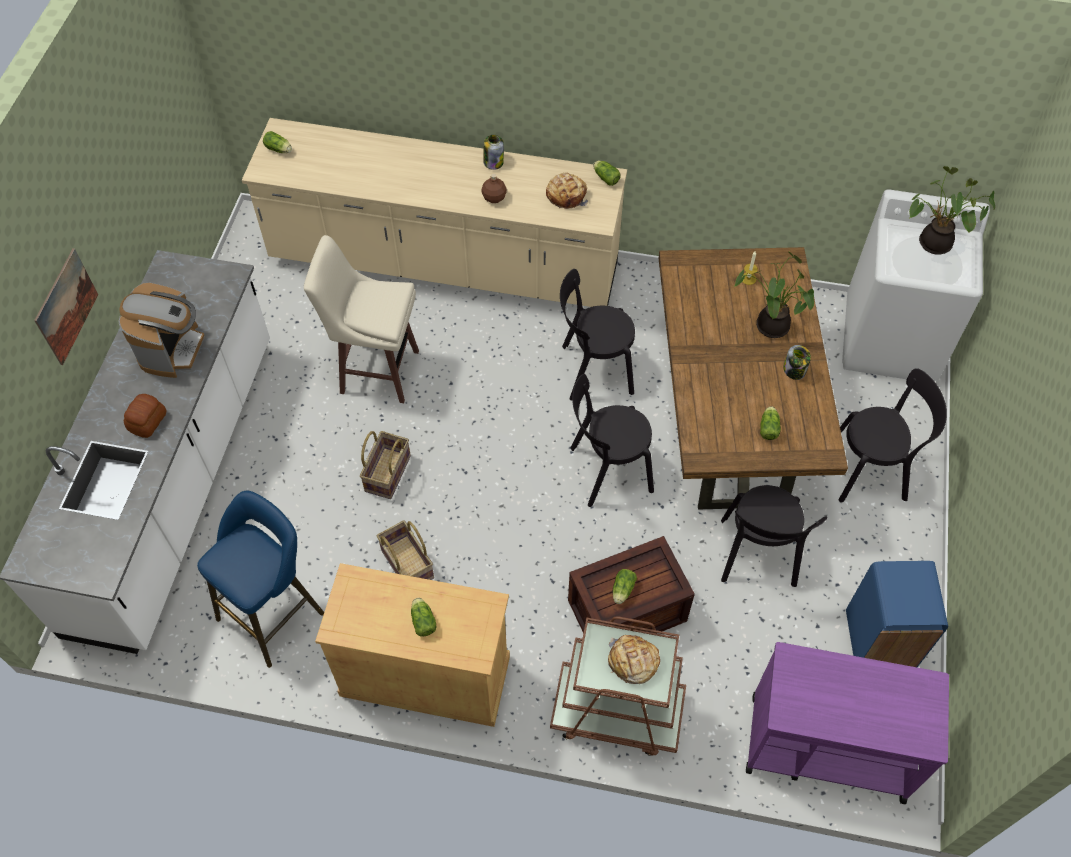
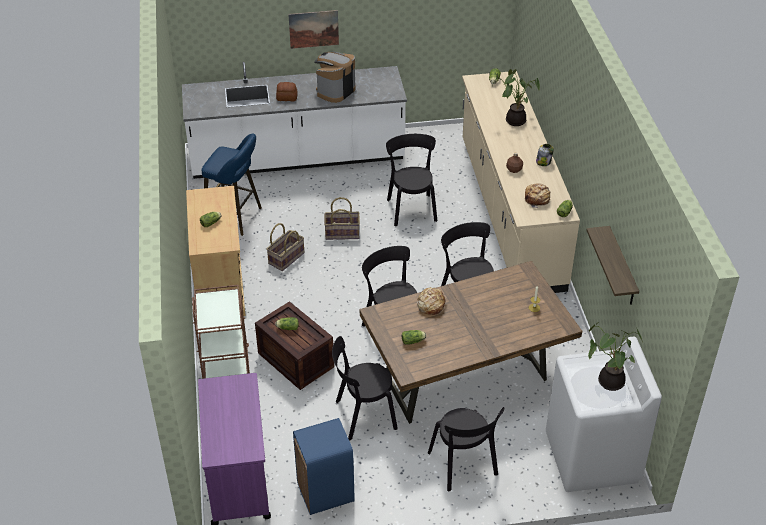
camera: 70 degrees right, 15 degrees down
(172, 349) = (335, 91): coffee machine -> coffee machine turned 135 degrees clockwise
(377, 371) = (411, 208): beige stool -> black chair
(632, 662) = (219, 312): bread -> bread (430, 304)
(769, 327) = (498, 326): potted plant -> potted plant (514, 120)
(793, 149) = (622, 268): none -> shelf
(794, 370) = (467, 345): jar -> none

